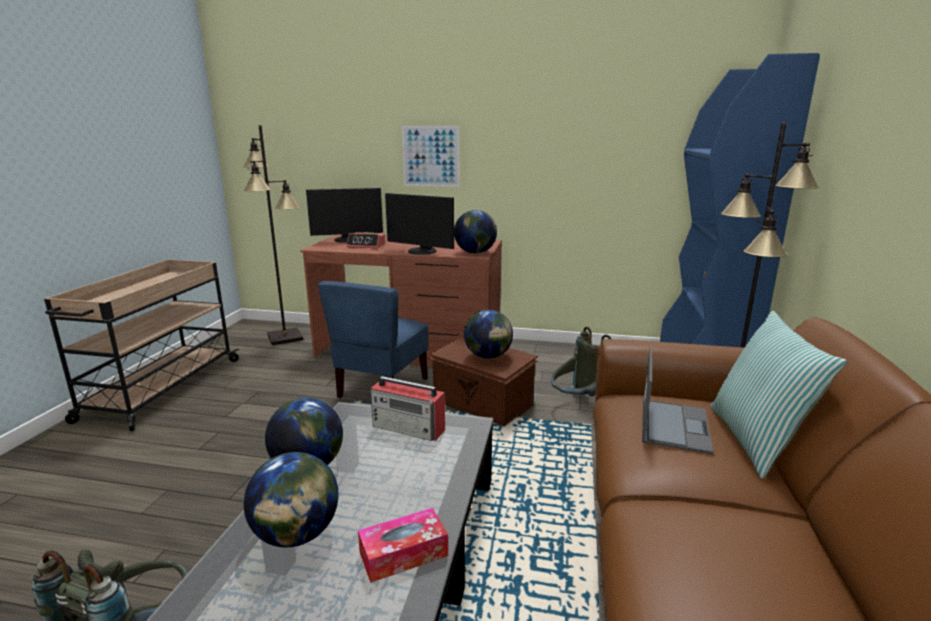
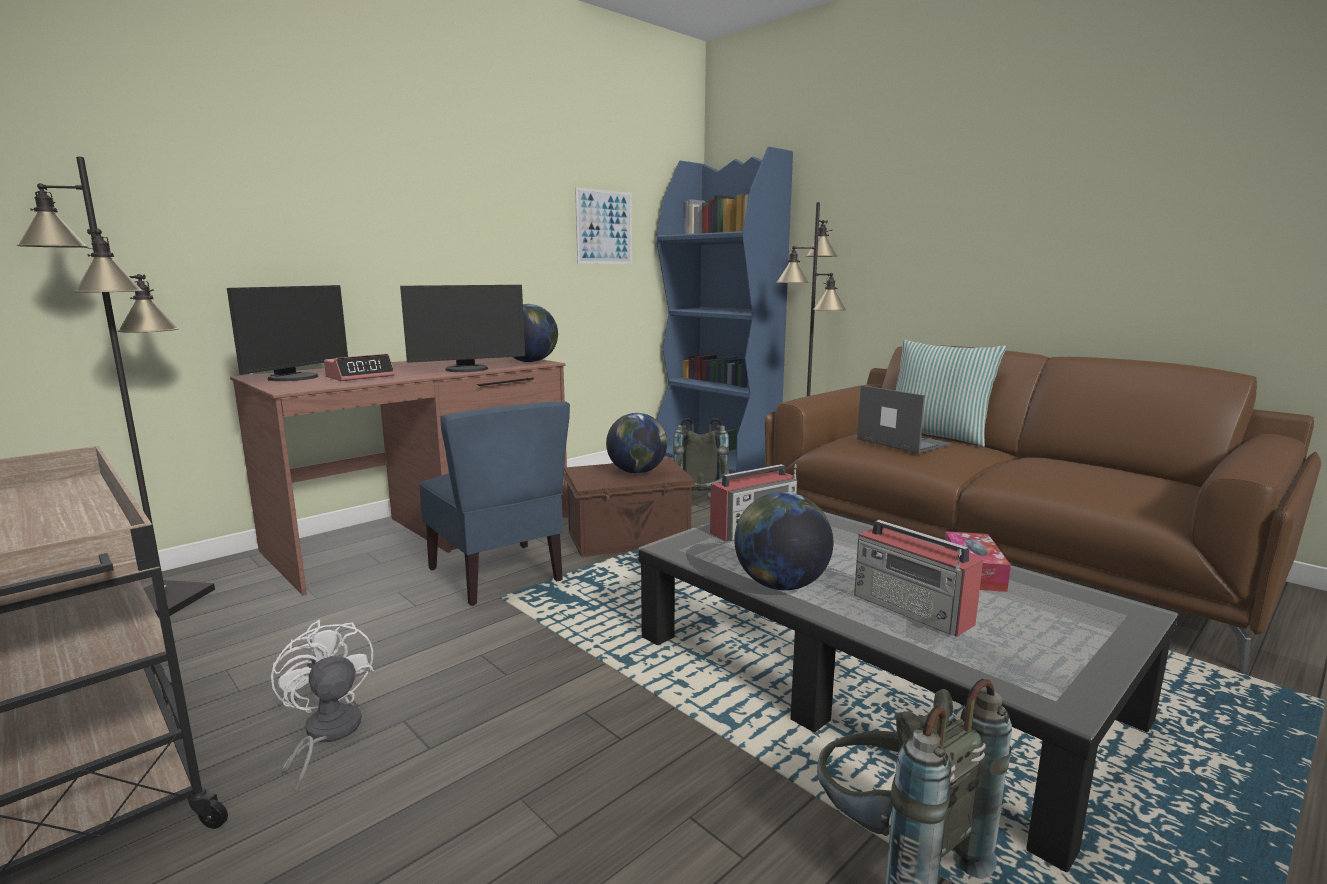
camera: 55 degrees left, 5 degrees down
(199, 421) = (326, 735): none -> white fan
(297, 534) = (913, 610): globe -> radio
(431, 156) = (388, 238): picture -> picture (604, 227)

